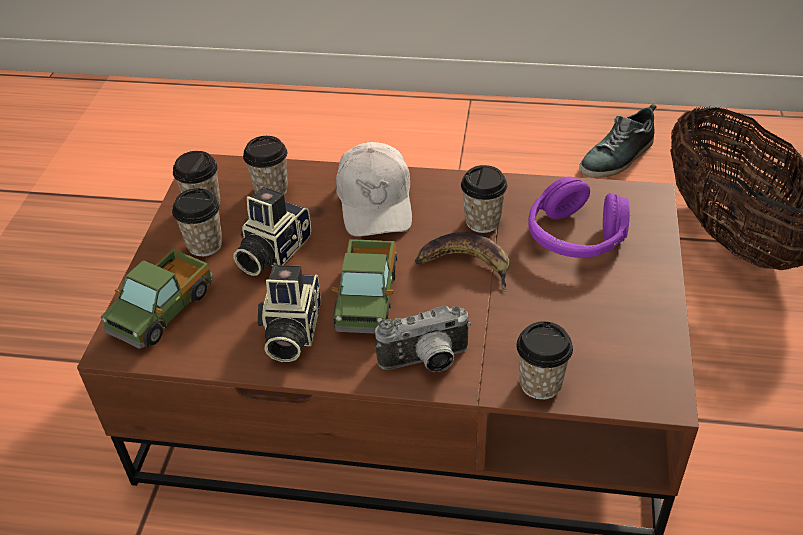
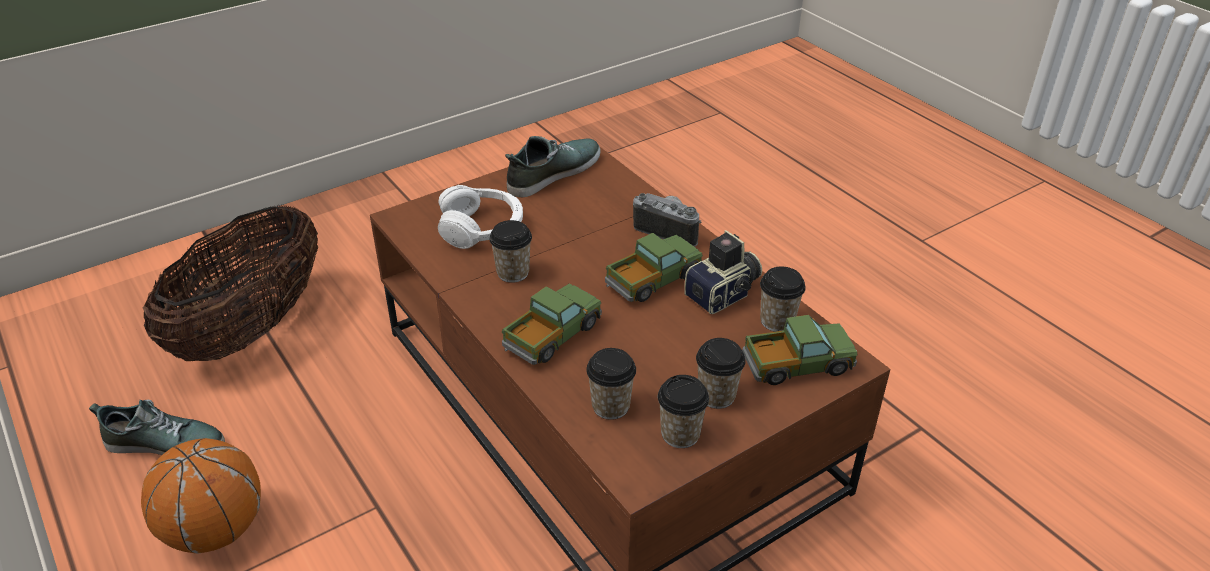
camera: 135 degrees left, 5 degrees down
(271, 252) = (674, 353): camera -> none
(375, 202) = (552, 336): white cap -> toy truck
(466, 264) = (567, 258): banana -> none
(508, 154) = (215, 530): none -> basketball
(540, 383) = (628, 188): cup -> cup (777, 321)
(575, 236) = (482, 228): purple headphones -> white headphones
(637, 341) = (553, 173): none -> shoe

